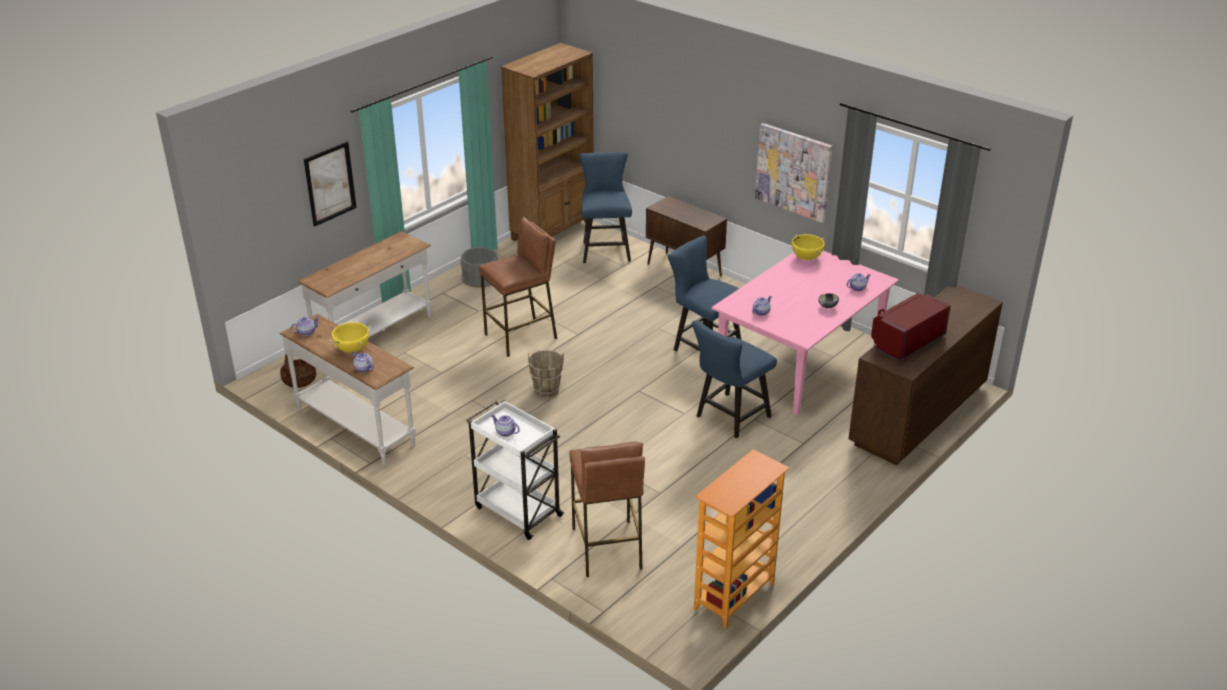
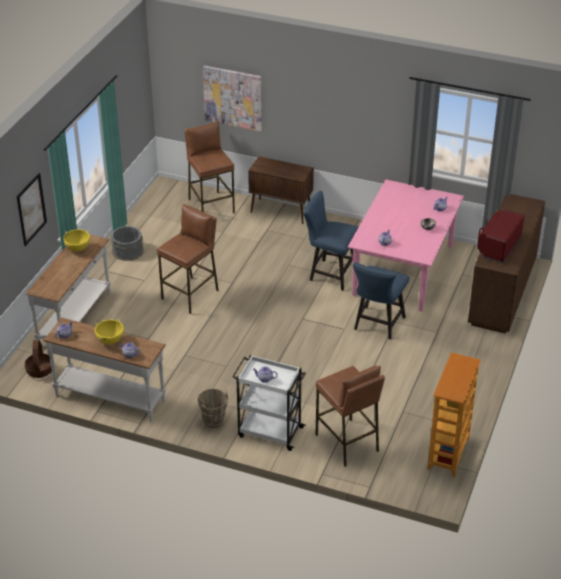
camera: 20 degrees left, 5 degrees up
(546, 390) = (235, 334): brown bucket -> brown bucket (213, 421)
(553, 231) = (160, 197): brown bookcase -> none
(605, 249) = (211, 206): blue chair -> brown stool
(793, 172) = (370, 128): picture -> picture (233, 97)
(806, 258) = (392, 191): yellow cooking pot -> yellow cooking pot (77, 249)

